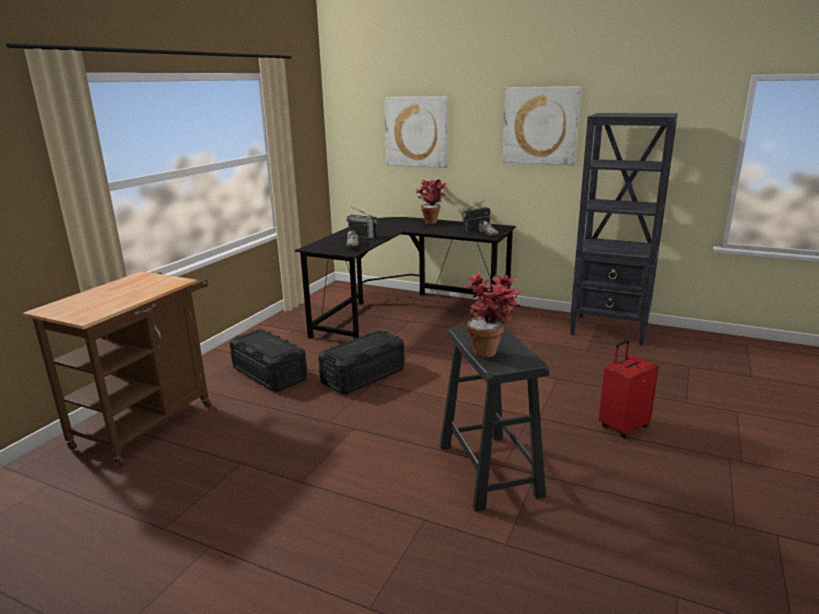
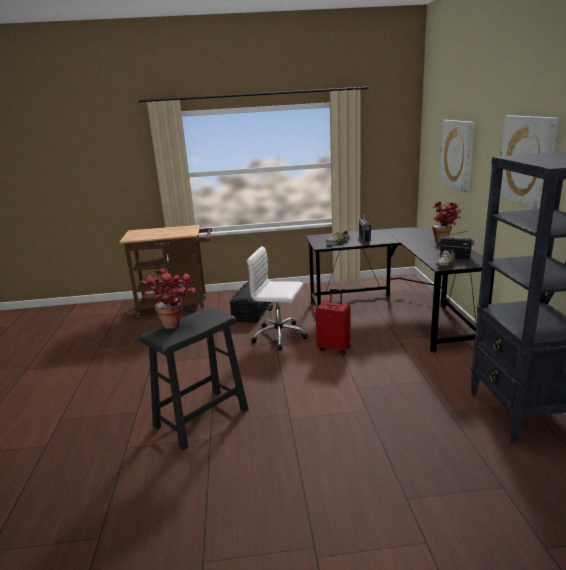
camera: 60 degrees right, 0 degrees up
(363, 376) = (280, 336): black storage box -> white office chair
(622, 427) = (315, 465): red suitcase -> red suitcase (334, 348)

